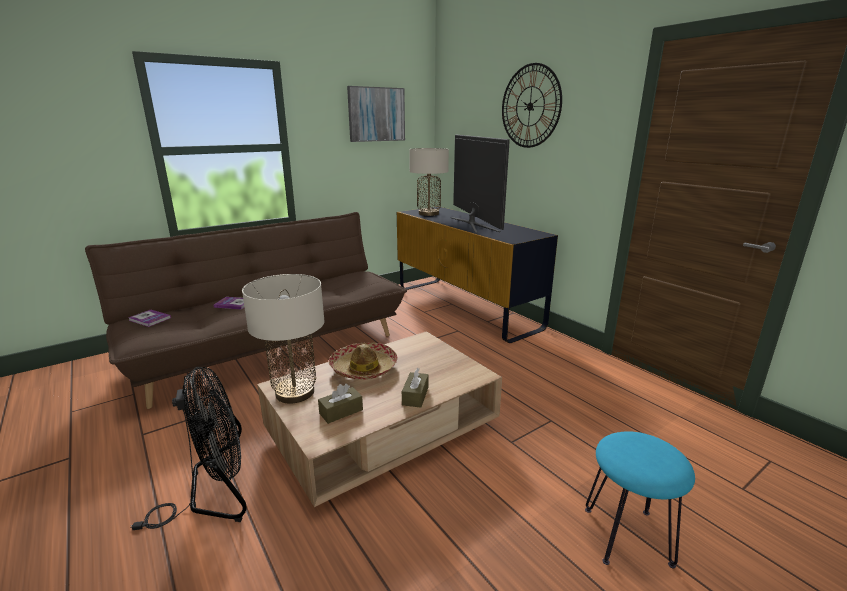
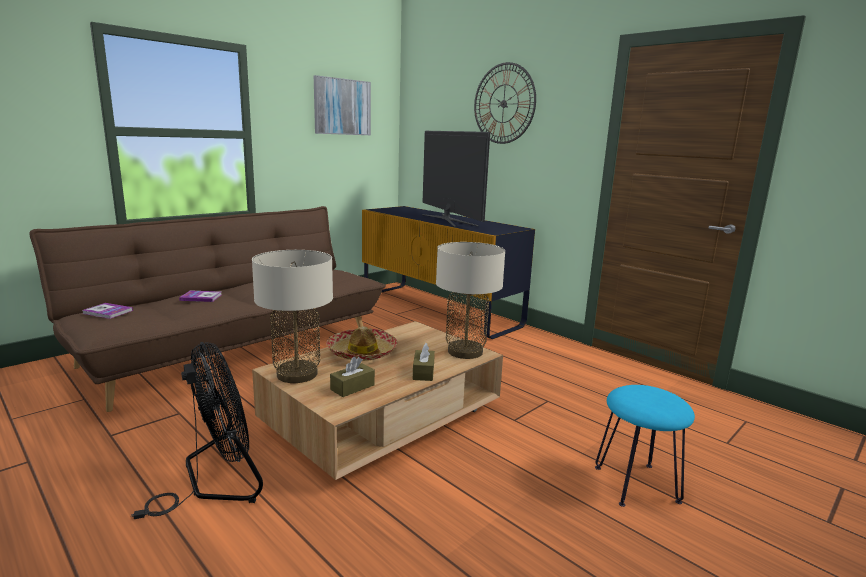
camera: 10 degrees left, 5 degrees down
(428, 213) = (397, 211): table lamp -> table lamp (465, 352)

